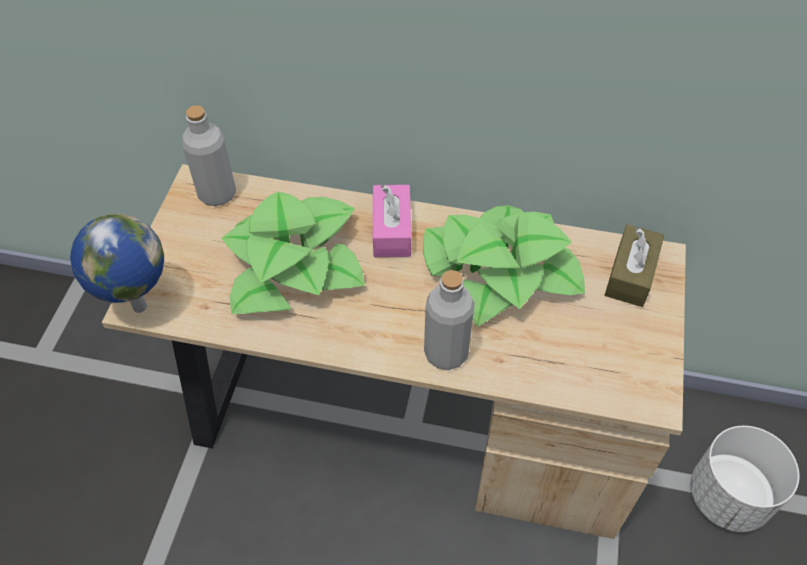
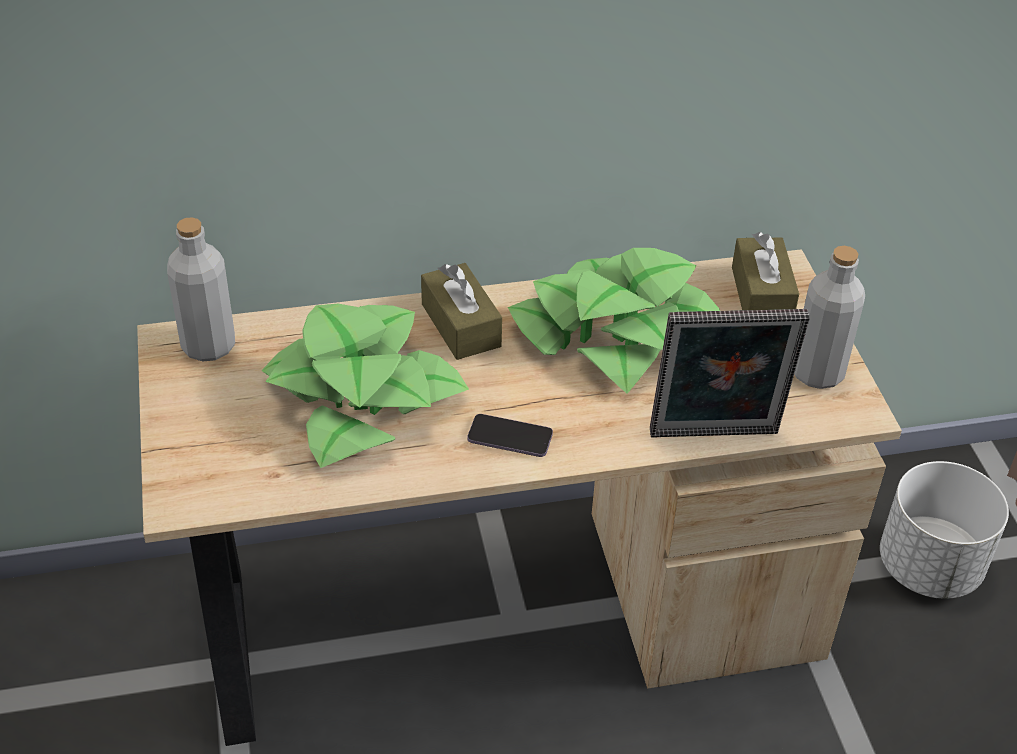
camera: 25 degrees left, 10 degrees down
(138, 307) = (184, 502): globe -> none
(377, 332) = (510, 437): none -> phone
(392, 230) = (461, 325): pink tissue box -> brown tissue box
(446, 353) = (604, 433): grey bottle -> grey bottle (817, 373)
(527, 385) = (714, 437): none -> picture frame

